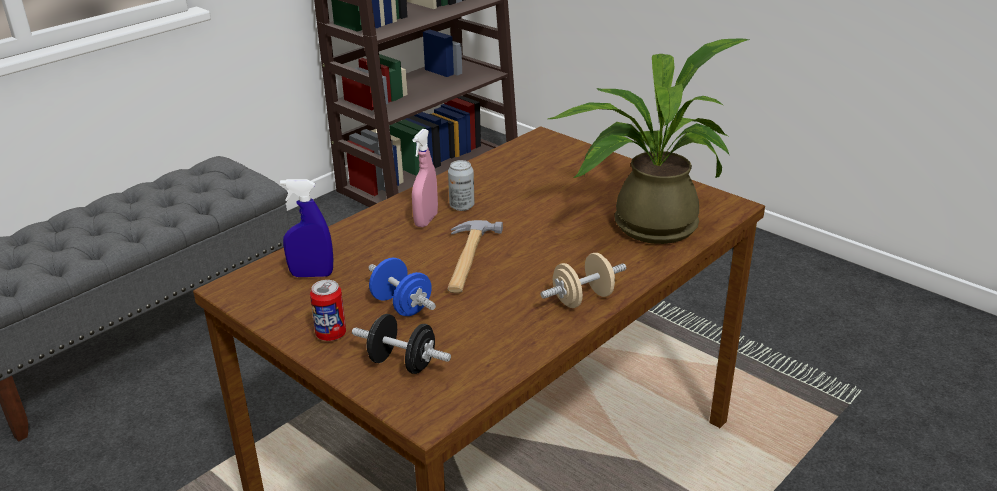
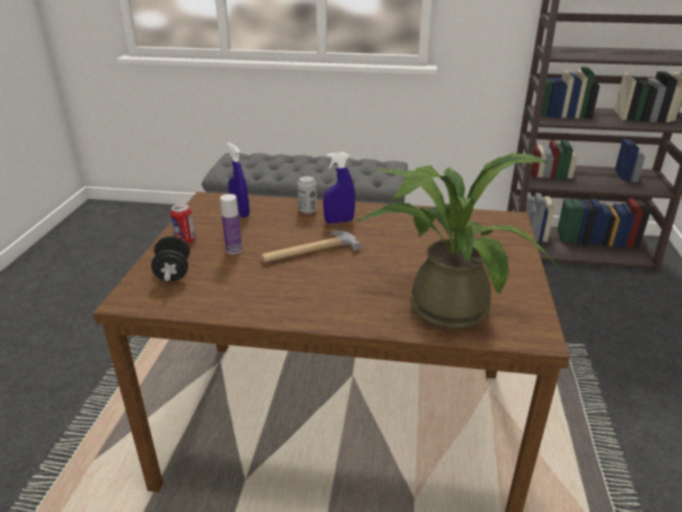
camera: 55 degrees right, 0 degrees up
(401, 305) = (234, 250): blue dumbbell -> bottle
(426, 220) = (339, 221): pink spray bottle -> blue spray bottle
(462, 206) = (372, 226): can -> can (307, 210)
(582, 299) = (306, 311): beige dumbbell -> none

